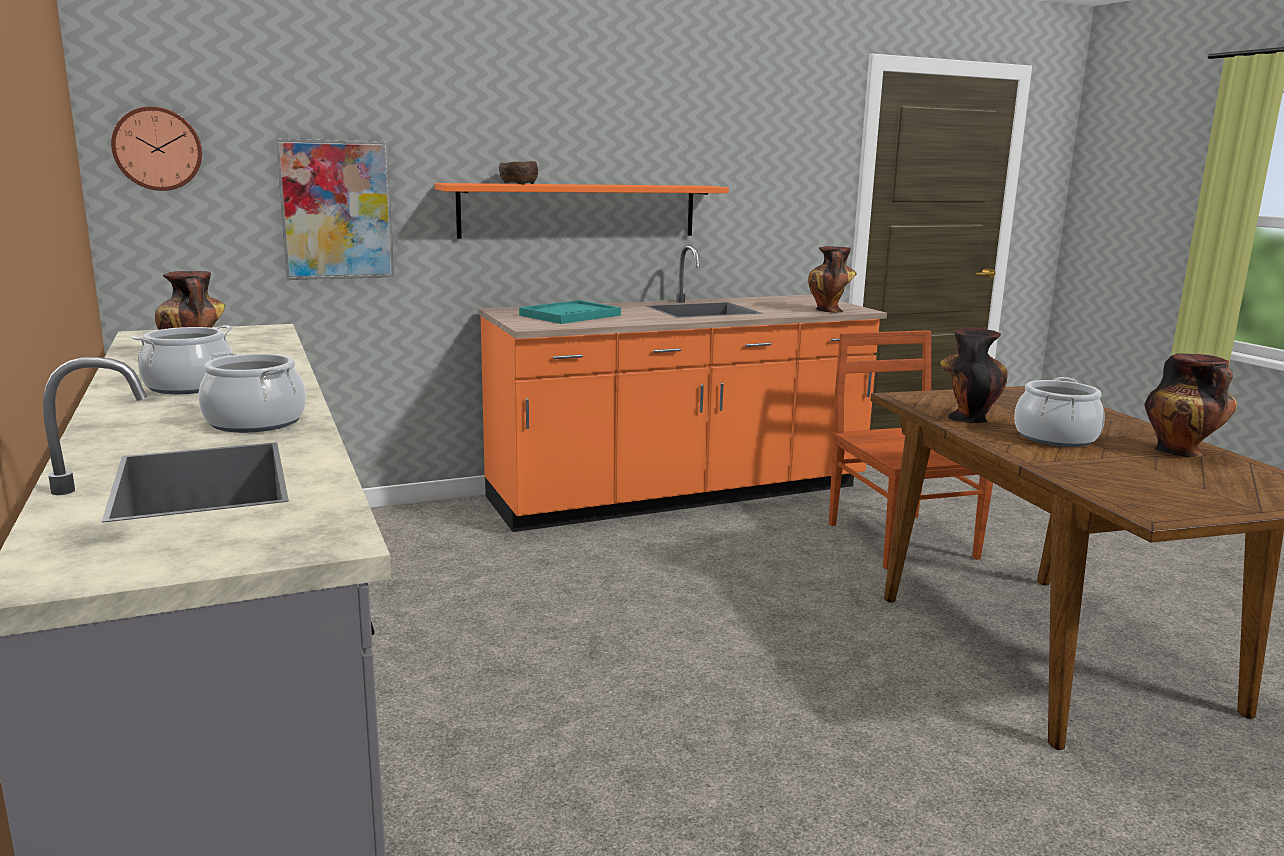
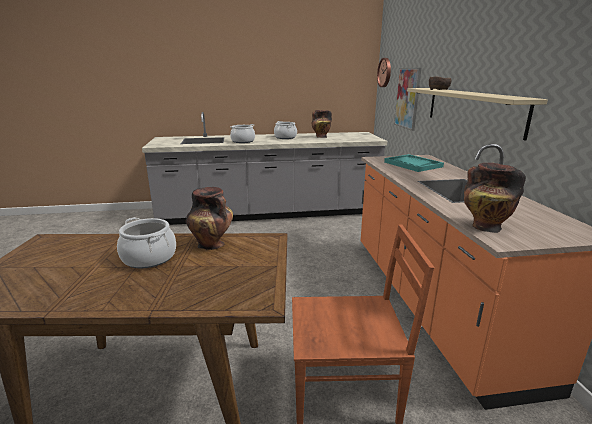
camera: 105 degrees right, 5 degrees up
(579, 210) = (472, 109): orange shelf -> beige shelf
(1182, 452) = (72, 291): vase -> none

